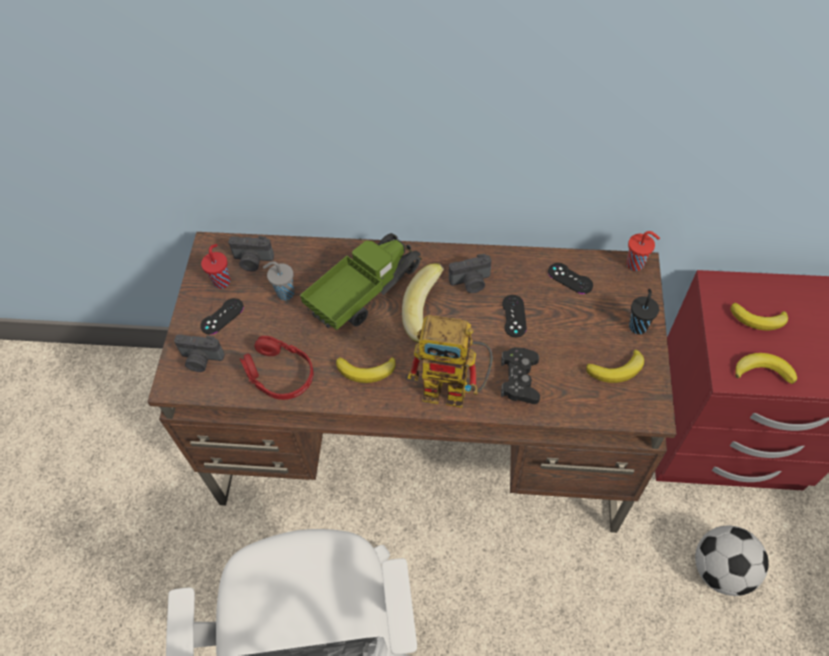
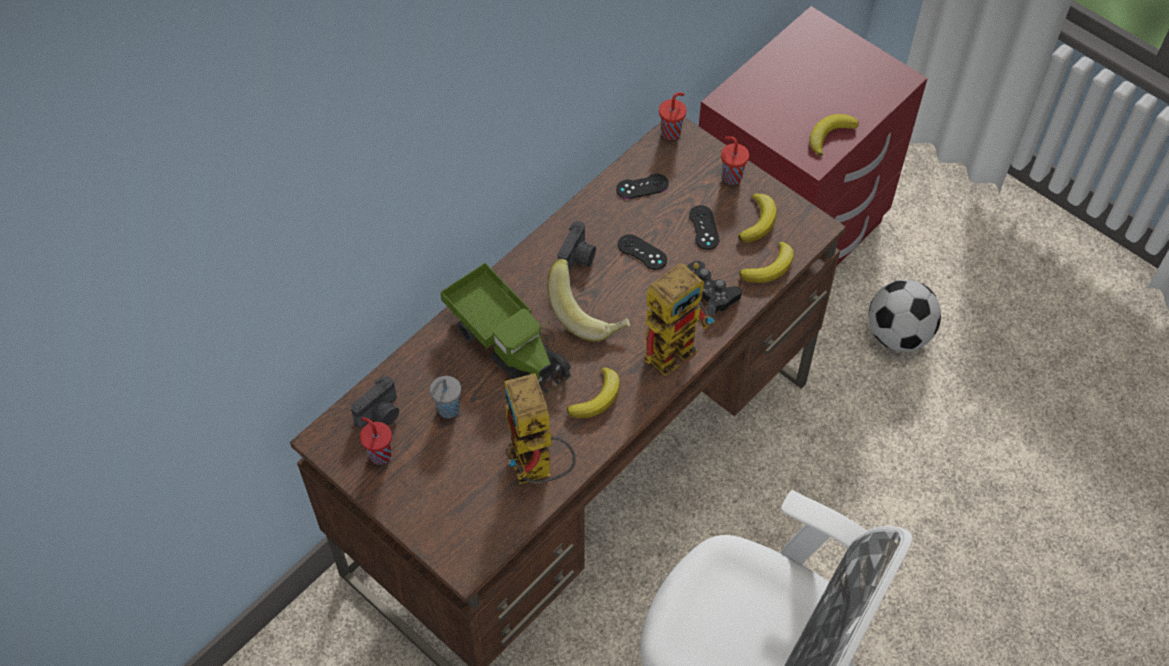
camera: 55 degrees left, 0 degrees up
(201, 360) = (459, 525): camera -> none
(222, 316) = (424, 478): black game controller -> black game controller (704, 227)
(279, 374) = (537, 469): red headphones -> toy robot
(364, 291) = (508, 345): toy truck -> toy truck turned 150 degrees clockwise
(638, 325) = (731, 176): black cup -> red cup
(758, 319) = (784, 101): banana -> banana (769, 267)

